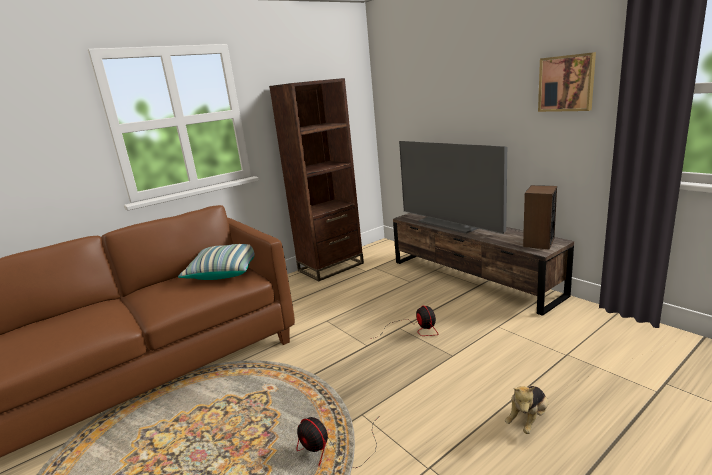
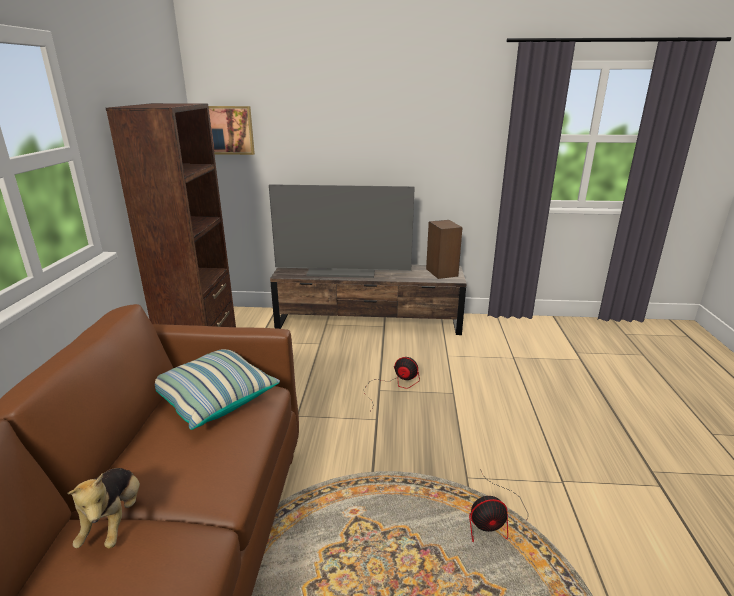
camera: 50 degrees left, 5 degrees up
(528, 419) = (557, 412): plush toy -> plush toy (114, 521)
(566, 83) = (454, 127): picture -> picture (230, 130)

